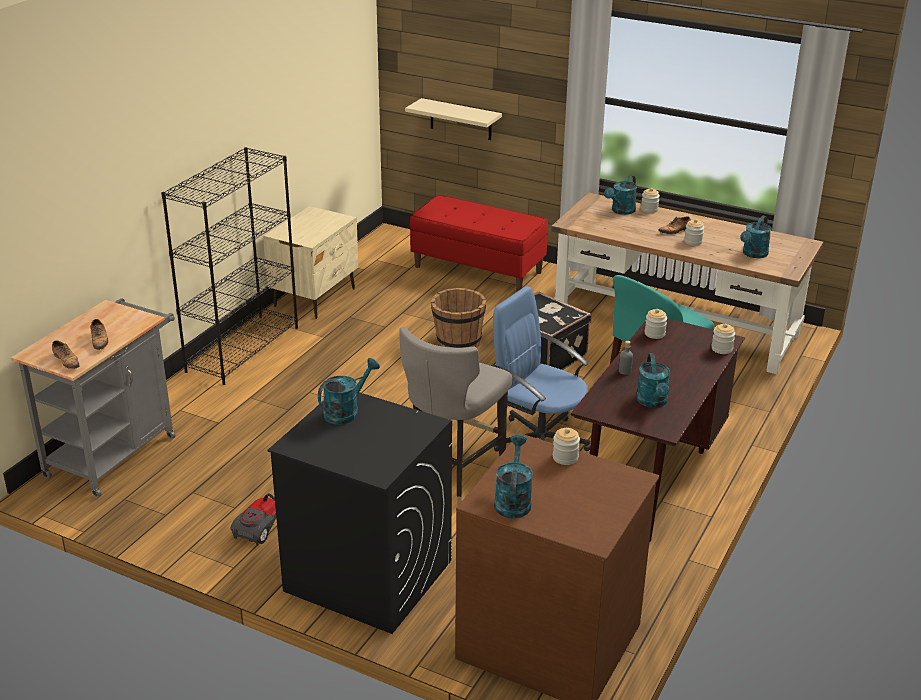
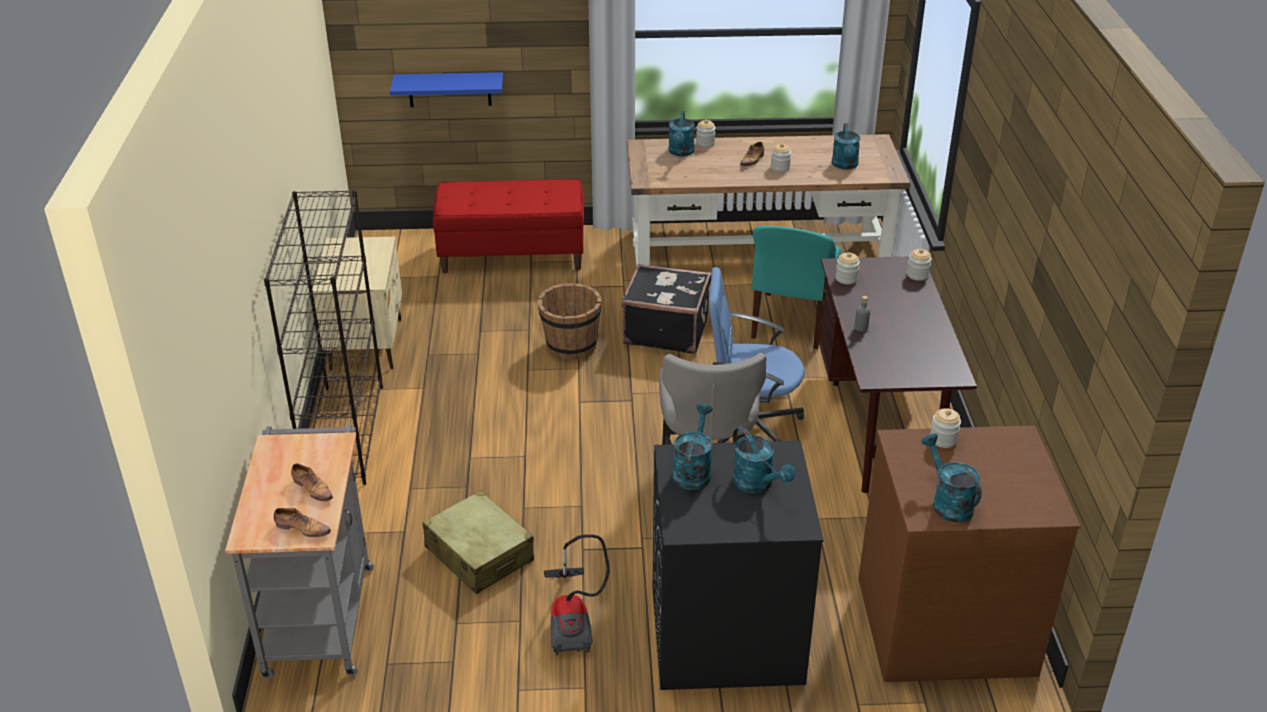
camera: 30 degrees left, 5 degrees up
(252, 455) = (479, 554): none -> beige suitcase
(461, 119) = (449, 89): beige shelf -> blue shelf
(653, 402) = (917, 351): turquoise watering can -> turquoise watering can (758, 485)

